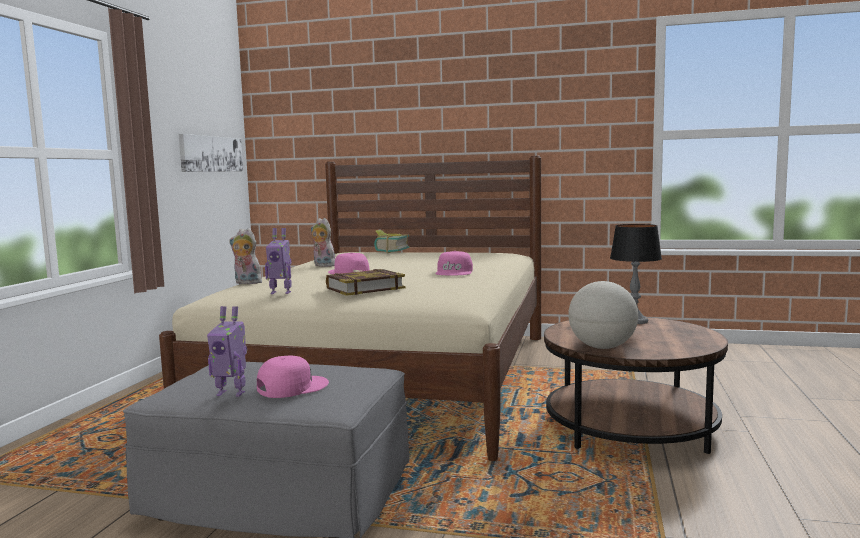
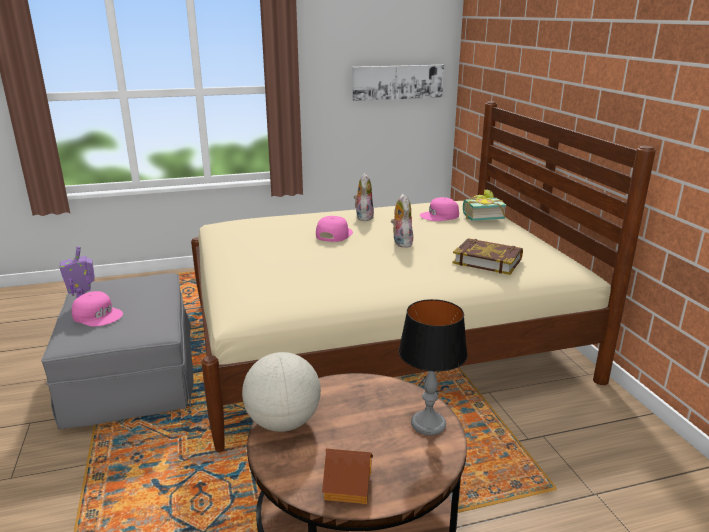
camera: 60 degrees right, 15 degrees up
(246, 283) = (270, 217): plush toy -> plush toy (401, 243)
(281, 292) = (234, 238): toy robot -> none
(365, 288) = (265, 259): book -> book (487, 261)
(455, 272) = (377, 272): pink cap -> pink cap (440, 216)
(691, 341) = (349, 485): none -> toy house

